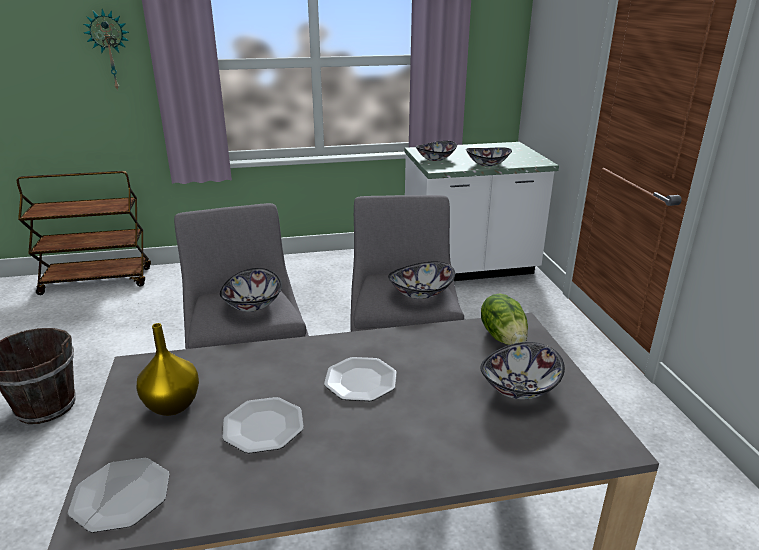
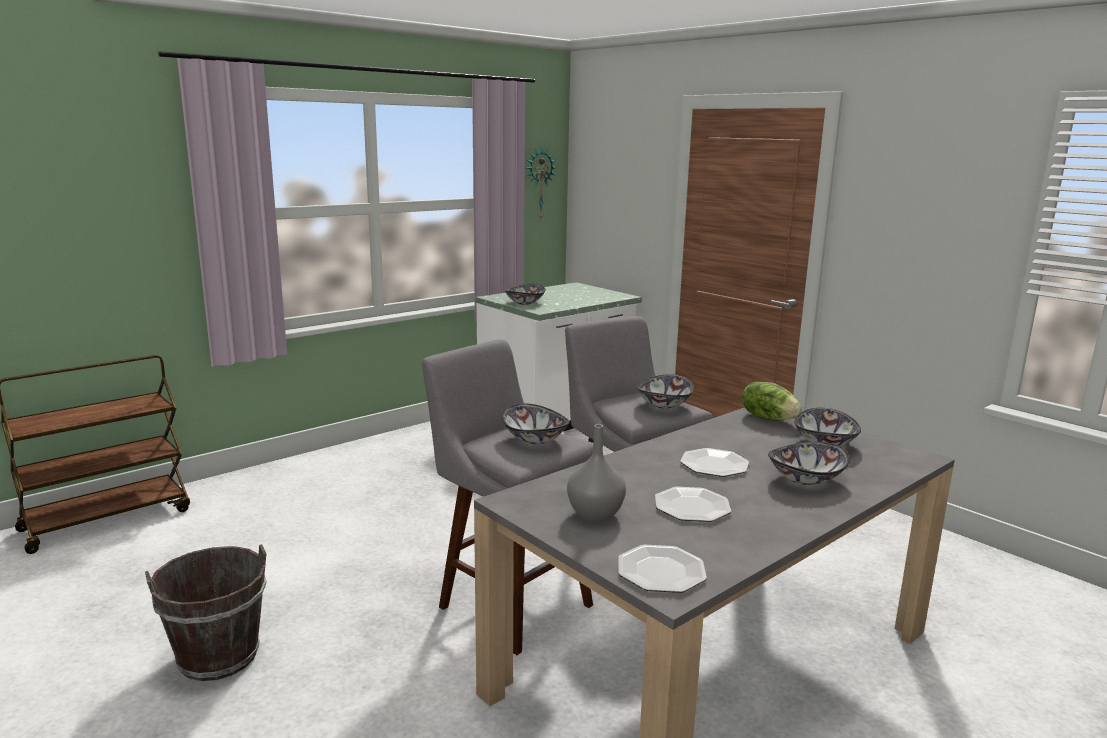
camera: 30 degrees left, 10 degrees down
(110, 50) = (130, 199): wall clock -> wall clock (539, 183)
(173, 404) = (595, 514): yellow vase -> grey vase
(487, 164) = (580, 302): bowl -> bowl (805, 479)

